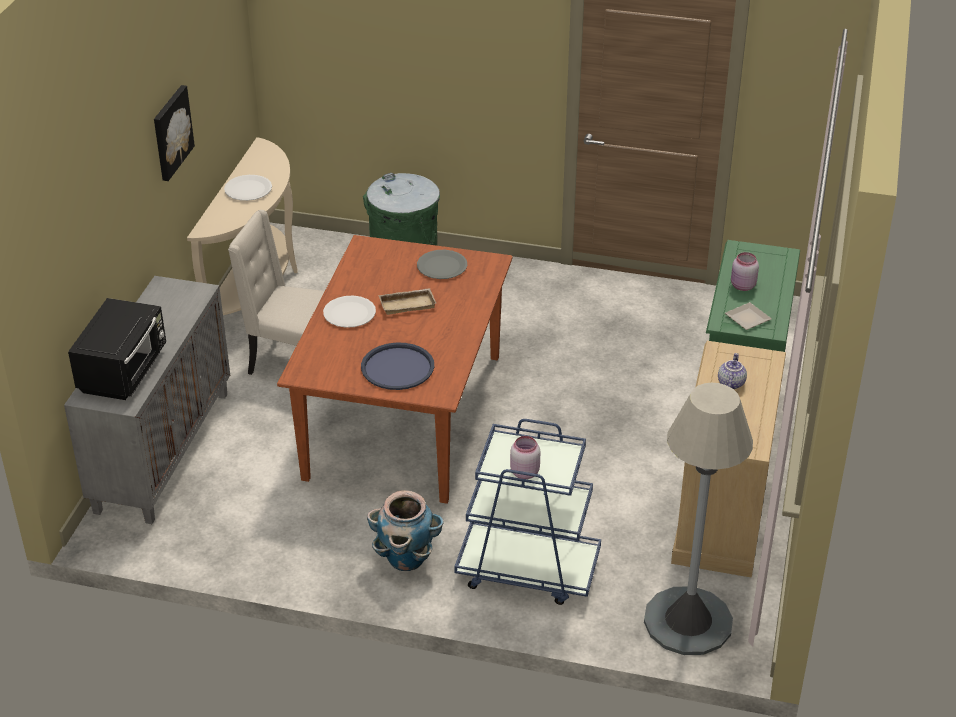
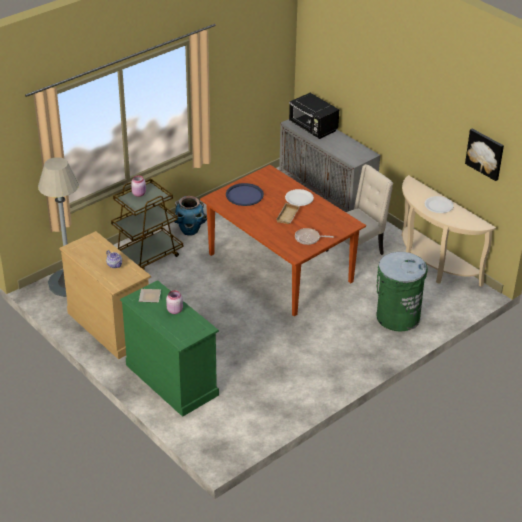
camera: 125 degrees right, 0 degrees up
(171, 132) = (419, 120): picture -> picture (485, 154)
(442, 266) = (309, 238): grey plate -> frying pan
(527, 570) = (147, 257): blue cart -> brown cart

